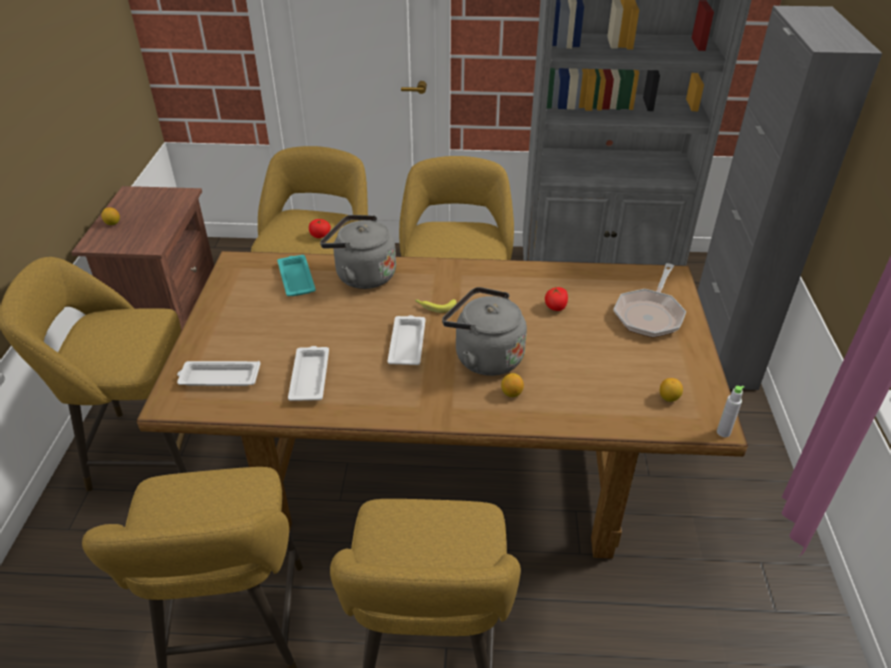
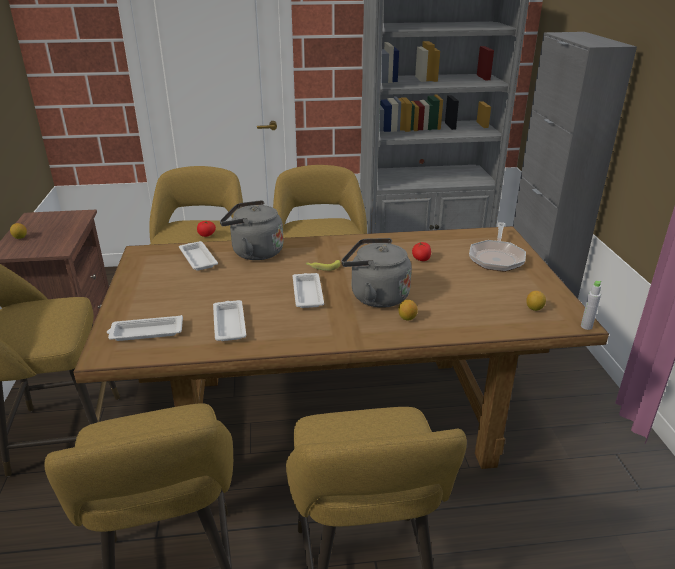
camera: 10 degrees left, 10 degrees down
(296, 278) = (198, 258): turquoise tray -> white tray

